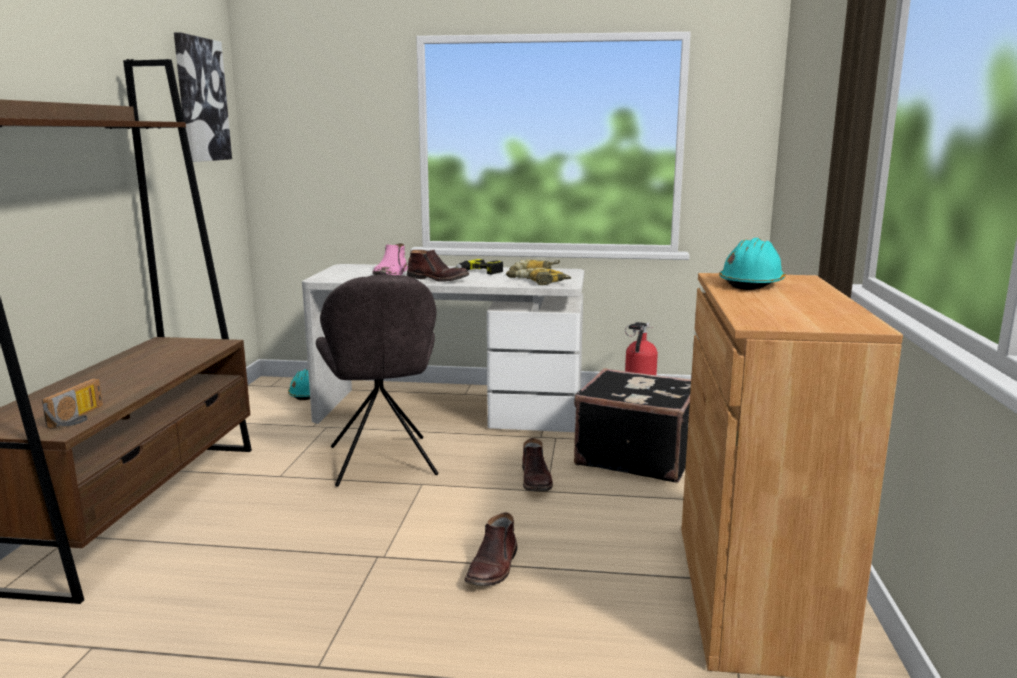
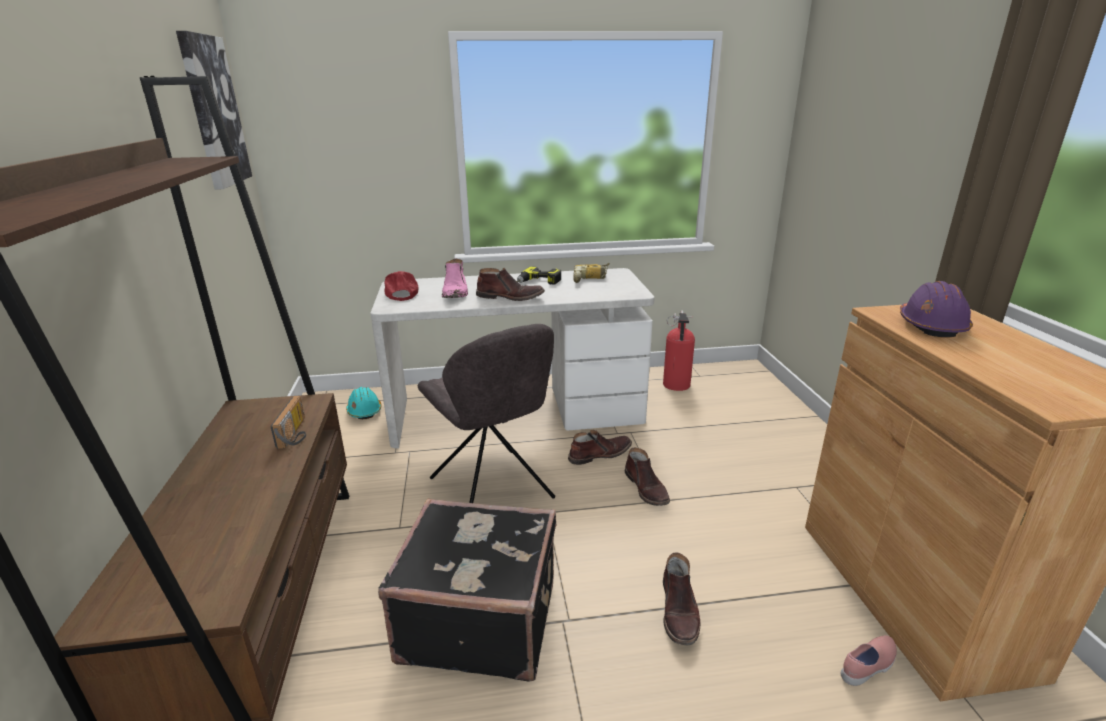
camera: 15 degrees left, 10 degrees up
(79, 418) = (229, 572): radio -> radio (296, 434)
(342, 271) = (401, 293): none -> red cap
(508, 450) = (599, 454): none -> brown boot
(537, 282) = (609, 293): power drill -> none
(636, 456) = (712, 444): black suitcase -> black suitcase (479, 618)
(652, 635) = (868, 667): none -> pink shoe
(752, 284) = (931, 325): turquoise hard hat -> purple hard hat

